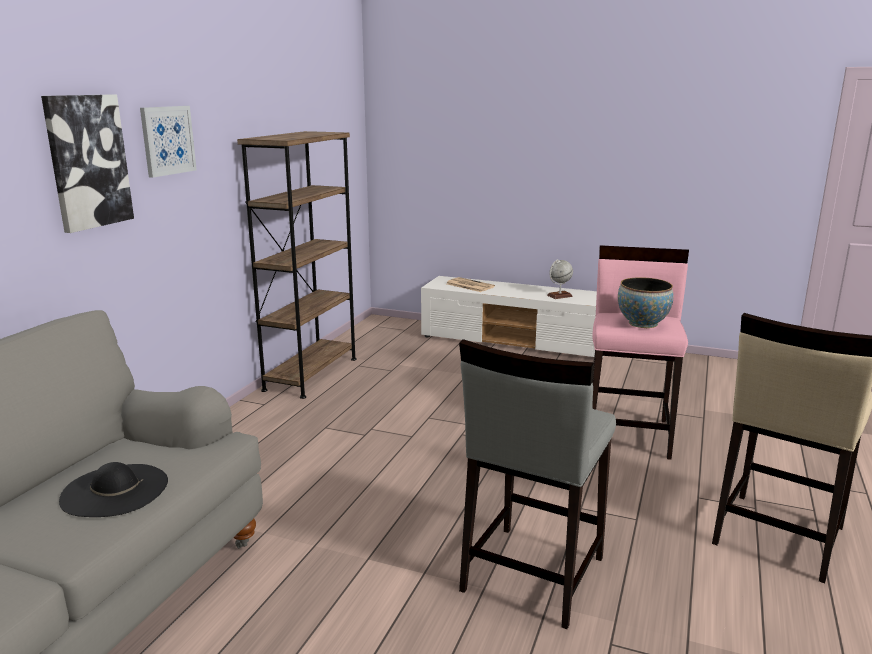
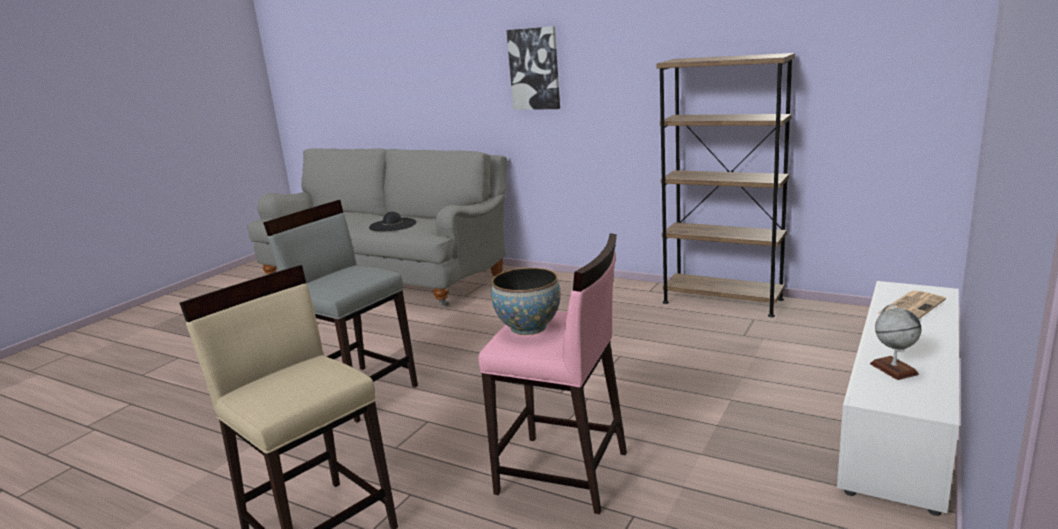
camera: 100 degrees right, 0 degrees up
(167, 140) = (600, 57): picture -> none

